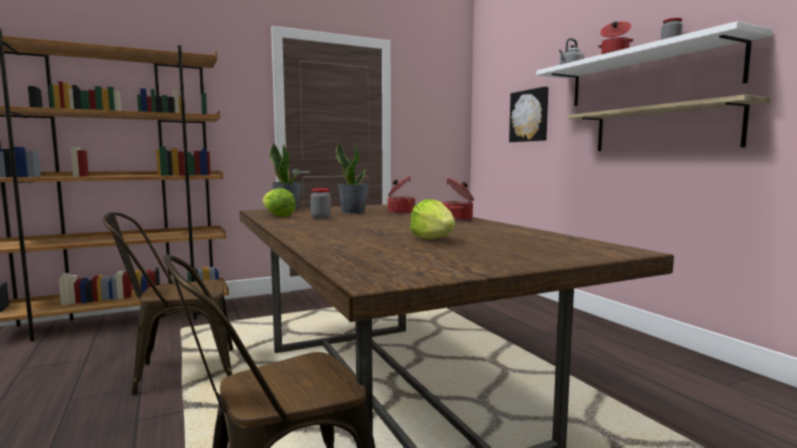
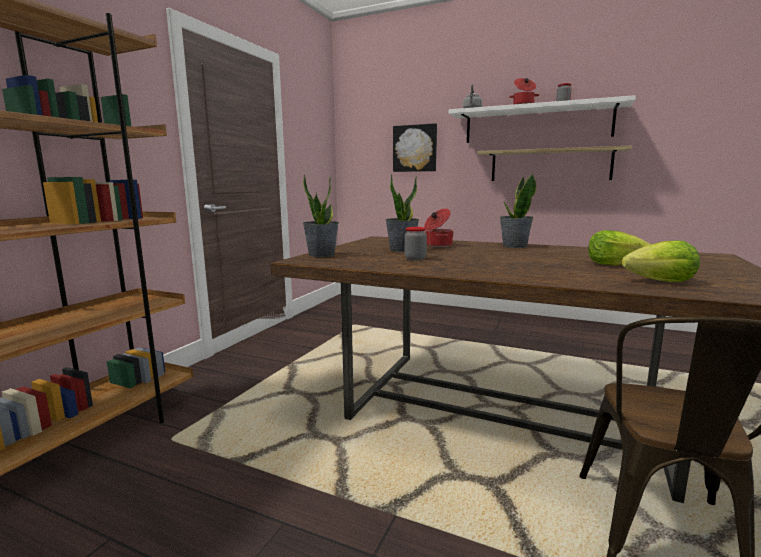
camera: 40 degrees left, 5 degrees up
(177, 373) = (293, 486): brown chair -> none
(278, 216) = (366, 263): lettuce -> lettuce (661, 282)
(458, 219) = (514, 246): cooking pot -> potted plant

